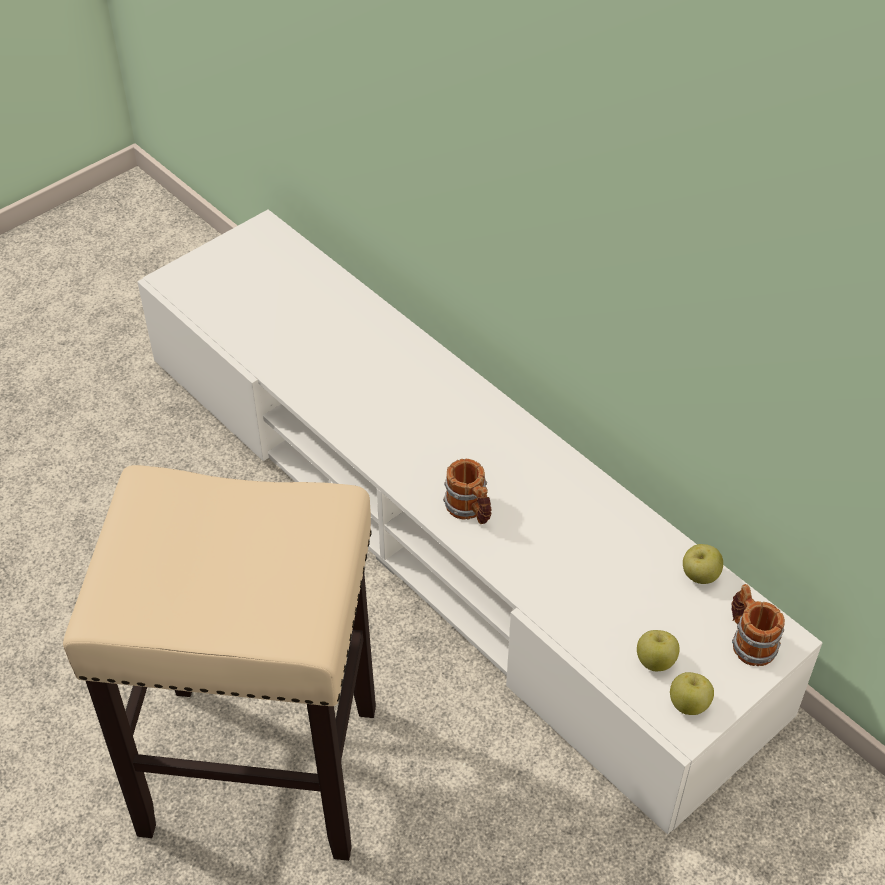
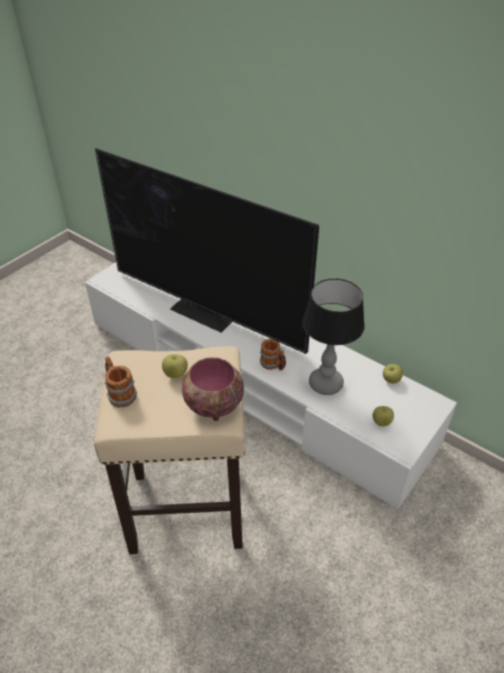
camera: 10 degrees left, 5 degrees down
(287, 603) = (212, 406): none -> bowl
(364, 375) = (206, 311): none -> television
(565, 563) = (326, 383): none -> table lamp
(688, 704) = (403, 440): apple -> apple (175, 374)
(749, 640) = (422, 406): mug -> mug (120, 393)

